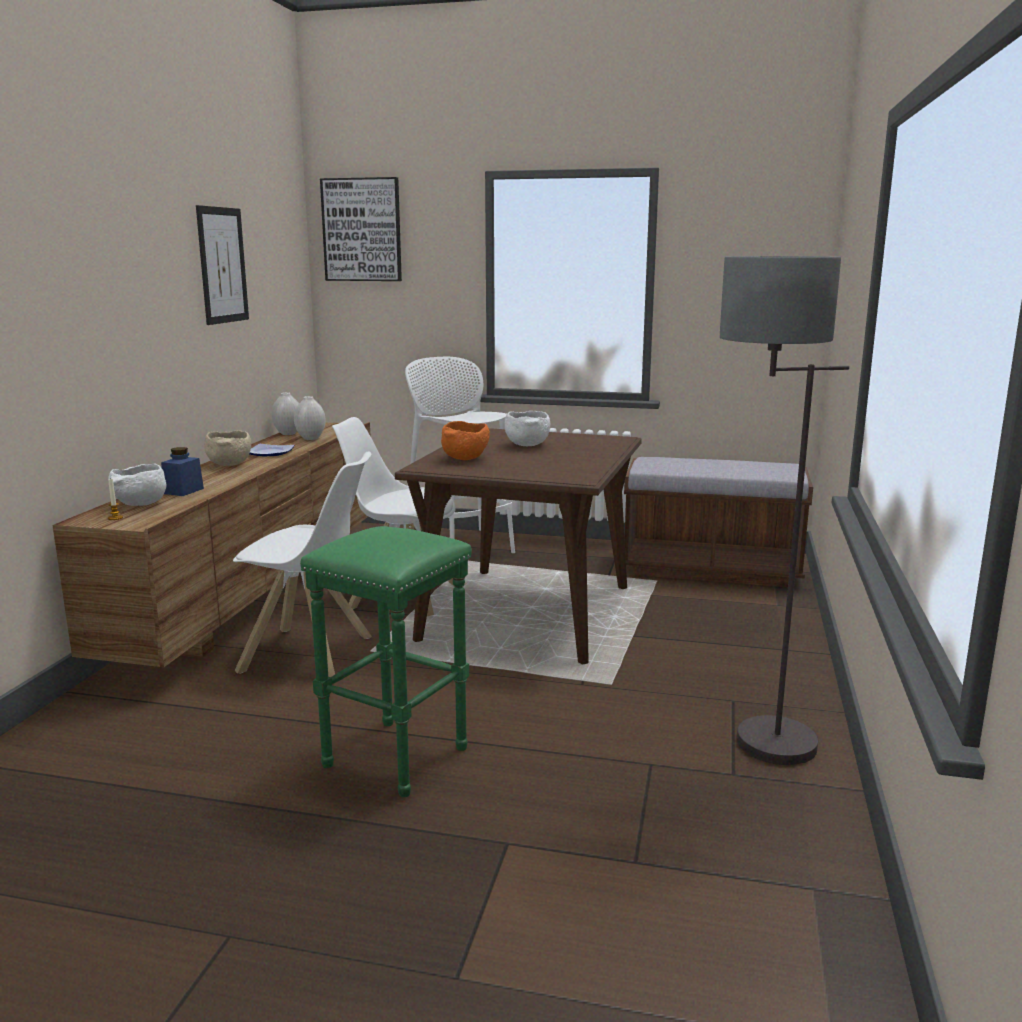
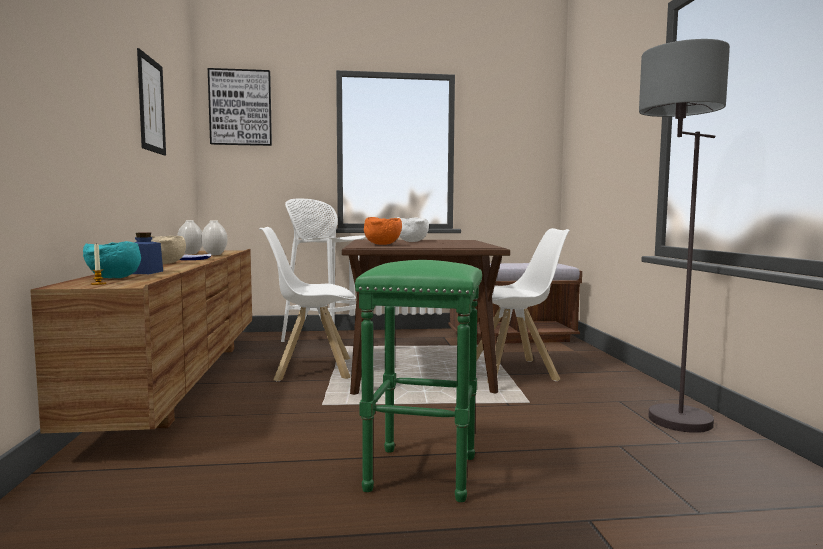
camera: 20 degrees left, 10 degrees down
(140, 505) = (113, 278): white bowl -> turquoise bowl
(310, 654) = (270, 413): white chair -> white chair (515, 371)

